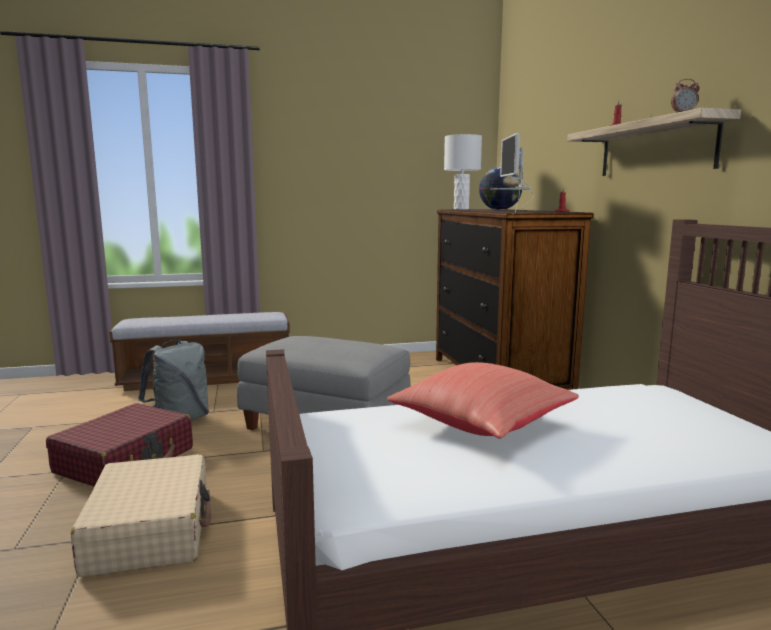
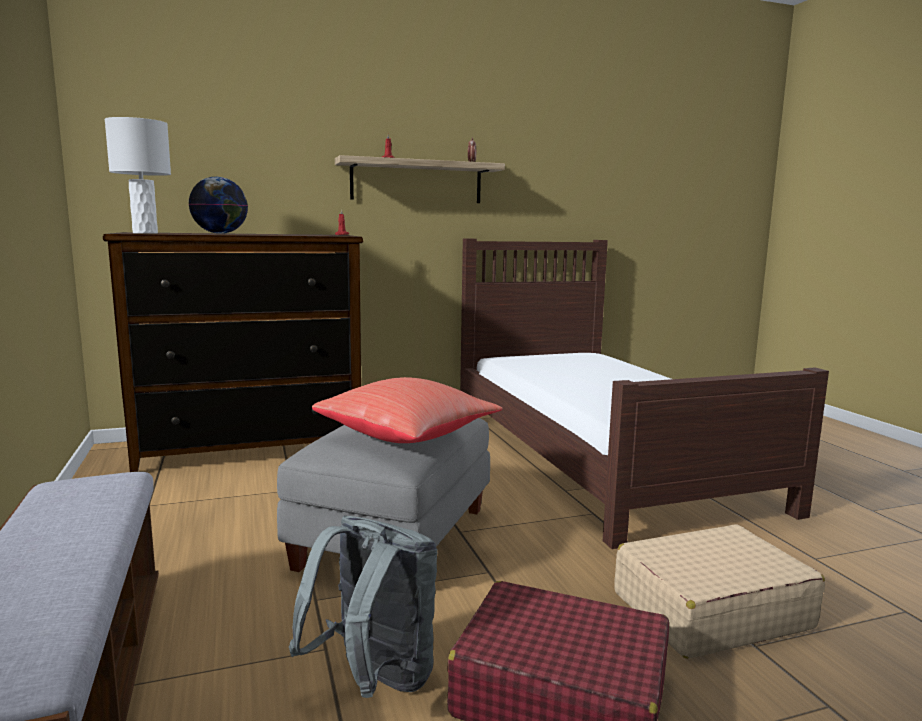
camera: 95 degrees left, 0 degrees up
(484, 425) = (609, 388): red pillow -> red pillow (408, 436)
(510, 211) = (315, 235): monitor -> none

